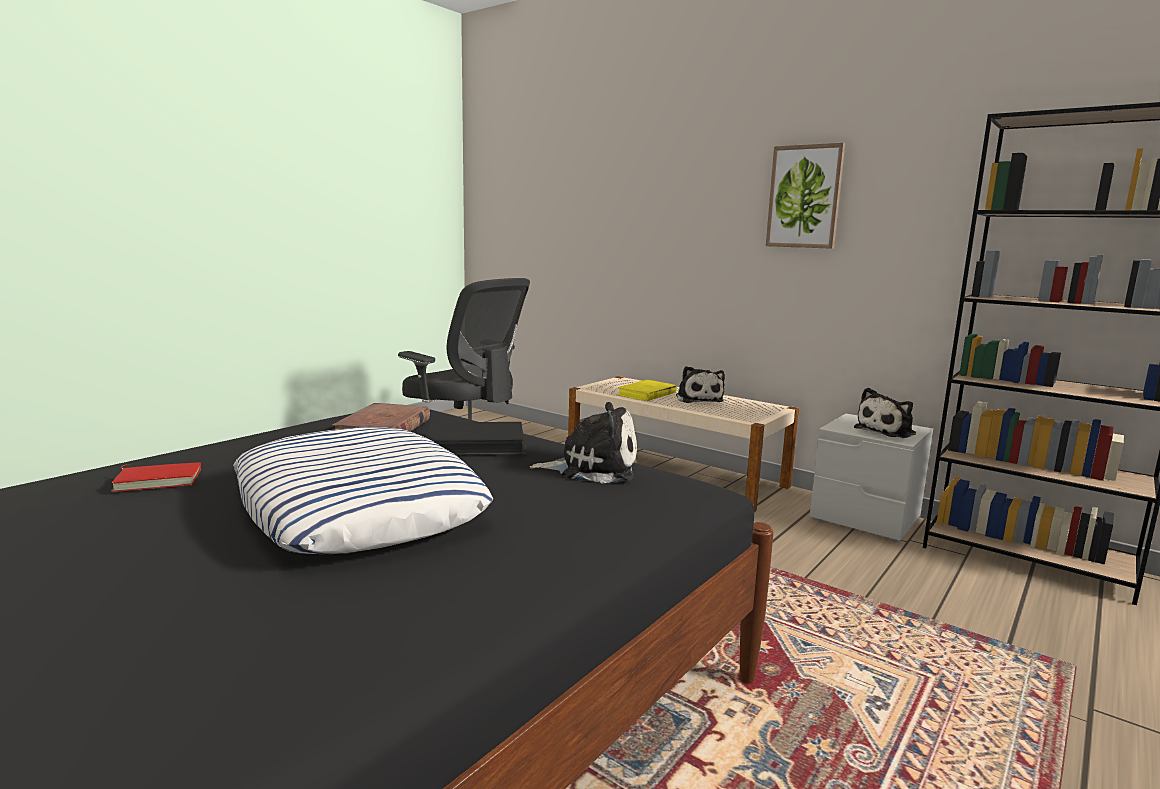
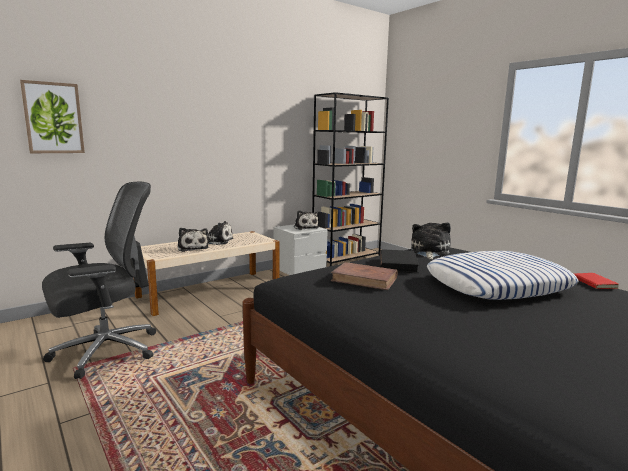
camera: 75 degrees left, 0 degrees up
(159, 480) = (481, 328): red book -> red book (592, 283)
(646, 394) = (192, 248): yellow book -> plush toy
(804, 197) = (242, 119): picture -> picture (53, 118)

